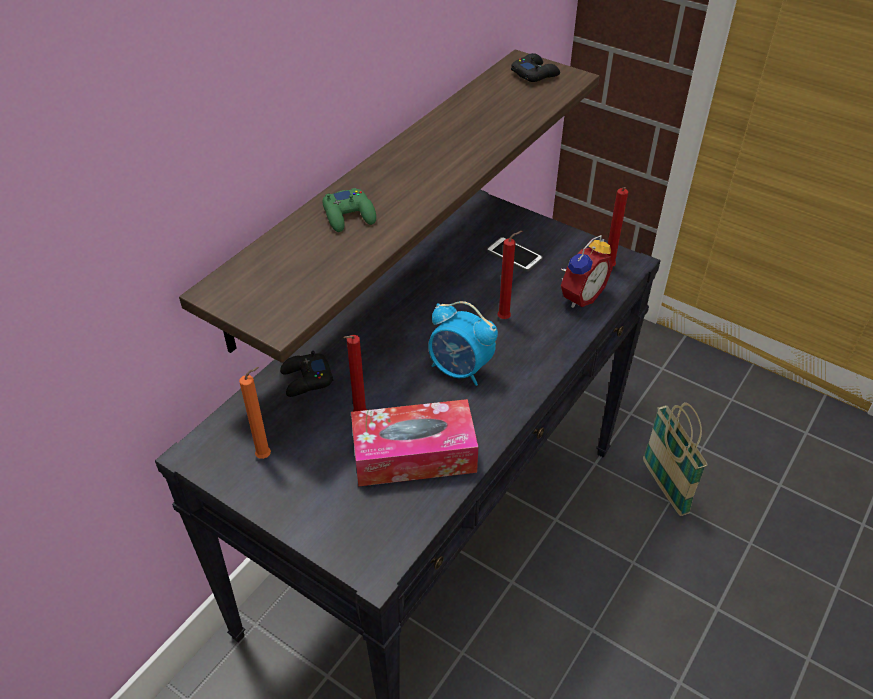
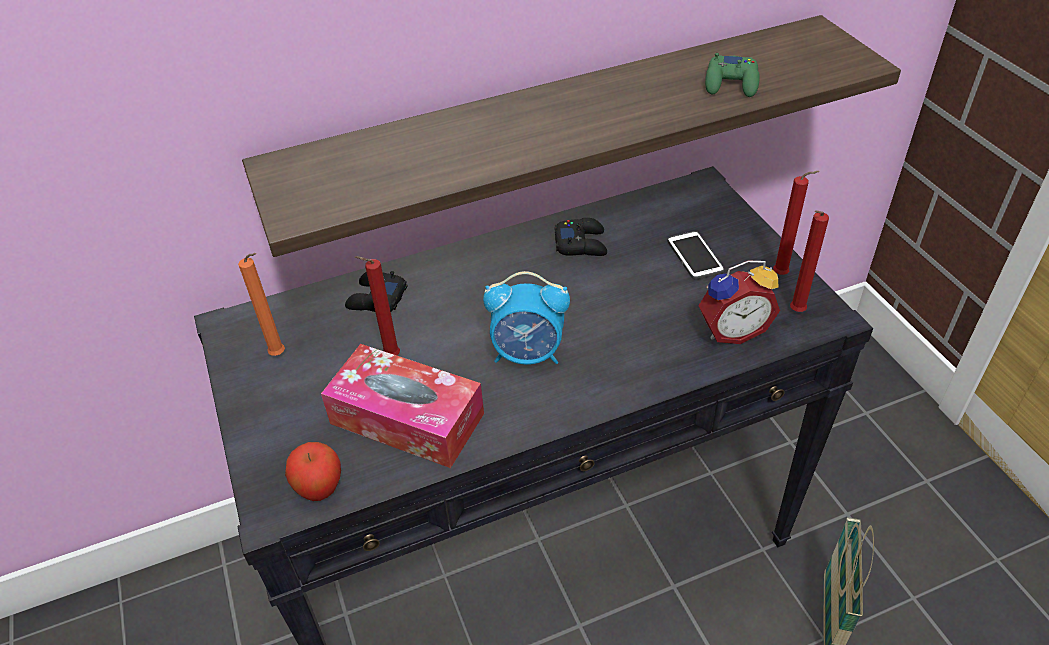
camera: 35 degrees right, 0 degrees up
(349, 215) = (462, 136): green game controller -> green game controller (731, 83)
(396, 535) = (320, 490): none -> apple
(460, 370) = (528, 354): alarm clock -> alarm clock turned 60 degrees counterclockwise
(506, 318) = (624, 320): red candle -> red candle (782, 275)
(534, 74) = (817, 47): black game controller -> black game controller (581, 243)

